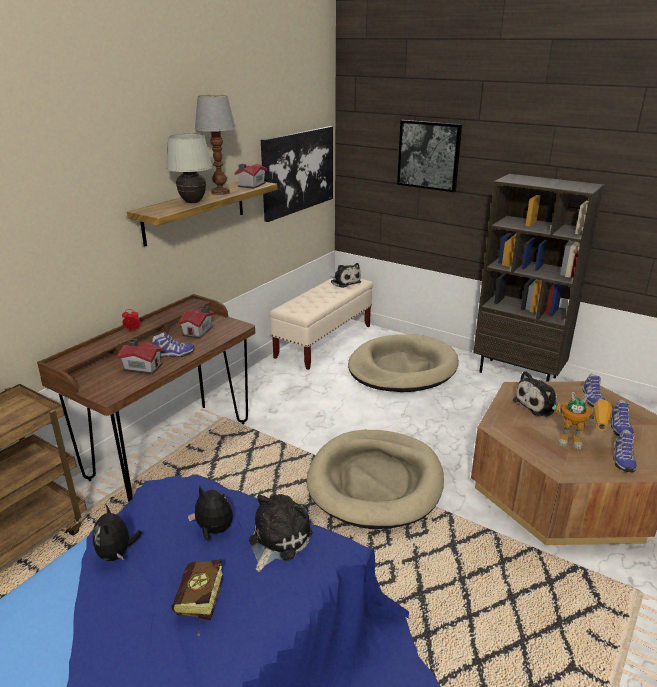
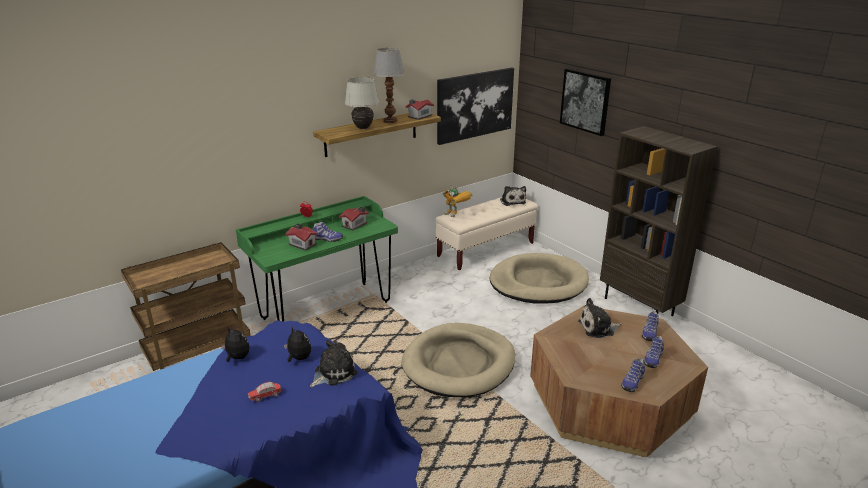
camera: 20 degrees right, 0 degrees up
(117, 554) = (237, 358): plush toy -> plush toy turned 120 degrees clockwise
(171, 449) = (326, 310): brown desk -> green desk
(198, 606) = (265, 396): book -> toy car
(579, 442) = (607, 362): toy robot -> toy robot (456, 215)

